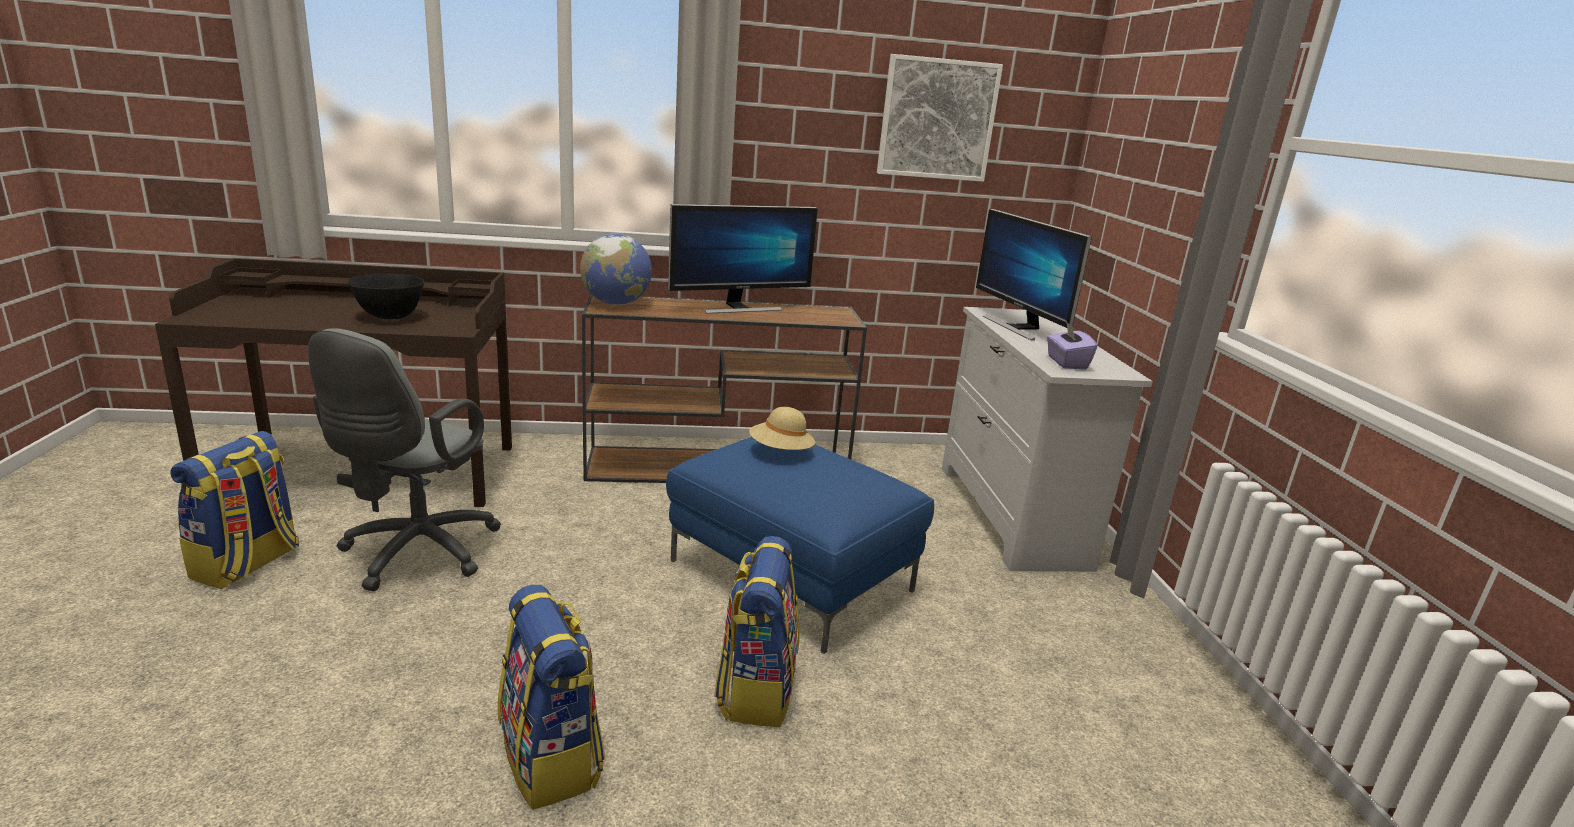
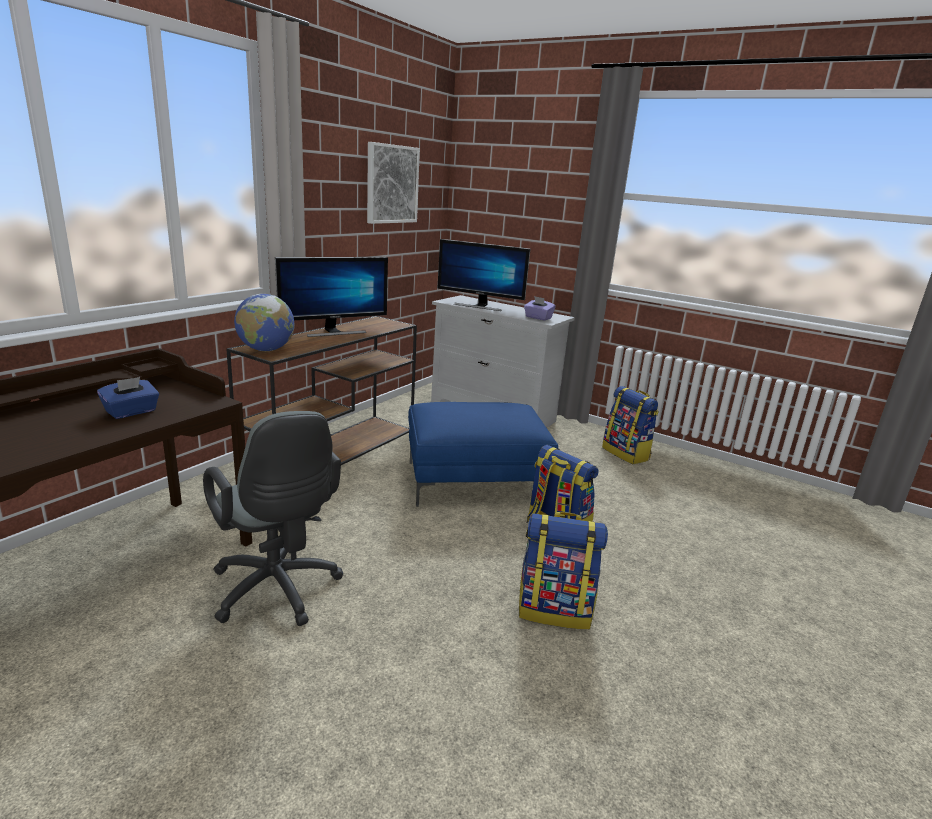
camera: 50 degrees left, 0 degrees up
(247, 564) = (171, 678): backpack -> backpack (626, 454)
(390, 317) = (131, 412): black bowl -> blue tissue box
(739, 308) = (334, 332): monitor -> monitor turned 45 degrees clockwise
(780, 452) = (461, 409): beige hat -> none

